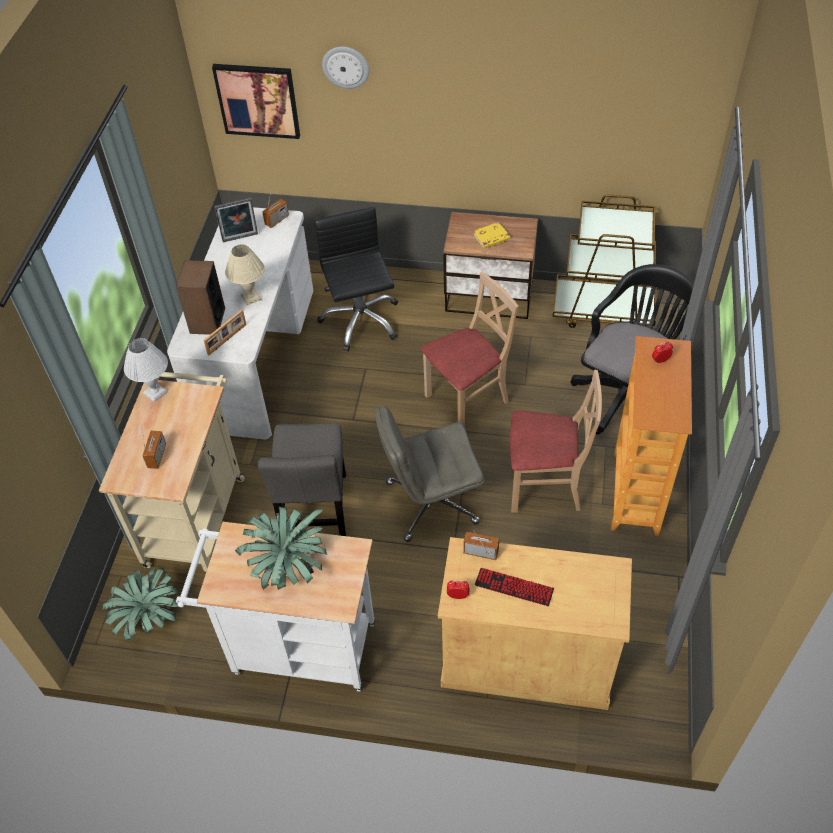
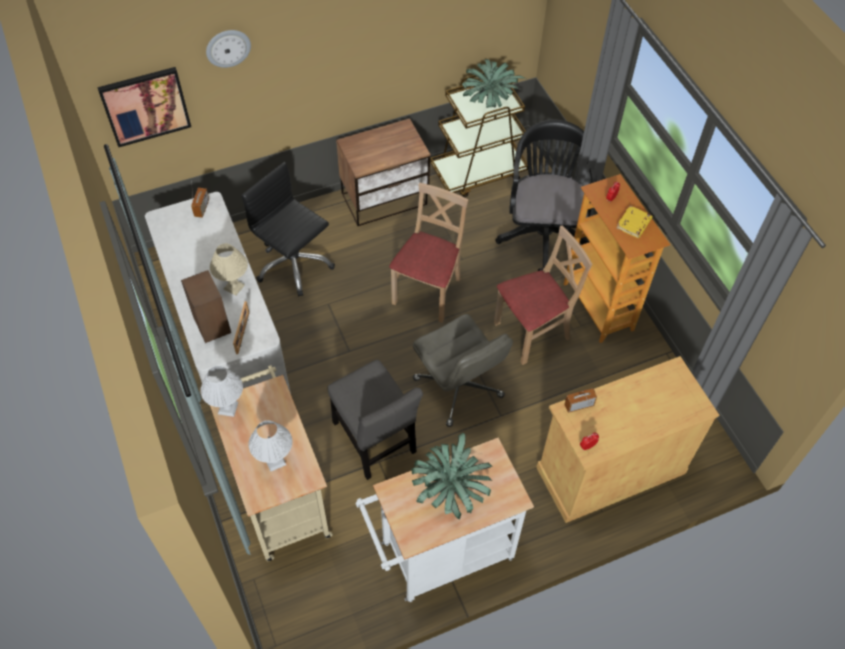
camera: 35 degrees left, 5 degrees up
(148, 617) = (303, 599): potted plant -> potted plant (489, 100)
(157, 456) = (274, 461): radio -> white table lamp
(240, 238) = (182, 238): picture frame -> none
(431, 503) = (459, 388): grey office chair -> grey office chair turned 75 degrees counterclockwise
(491, 238) = (385, 150): yellow book -> yellow book (634, 224)
(514, 587) = (620, 419): keyboard -> none

